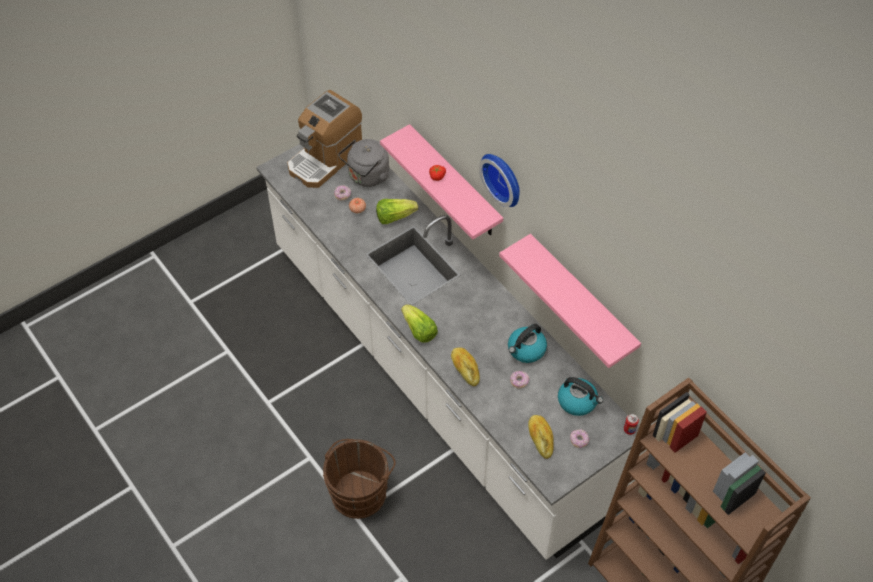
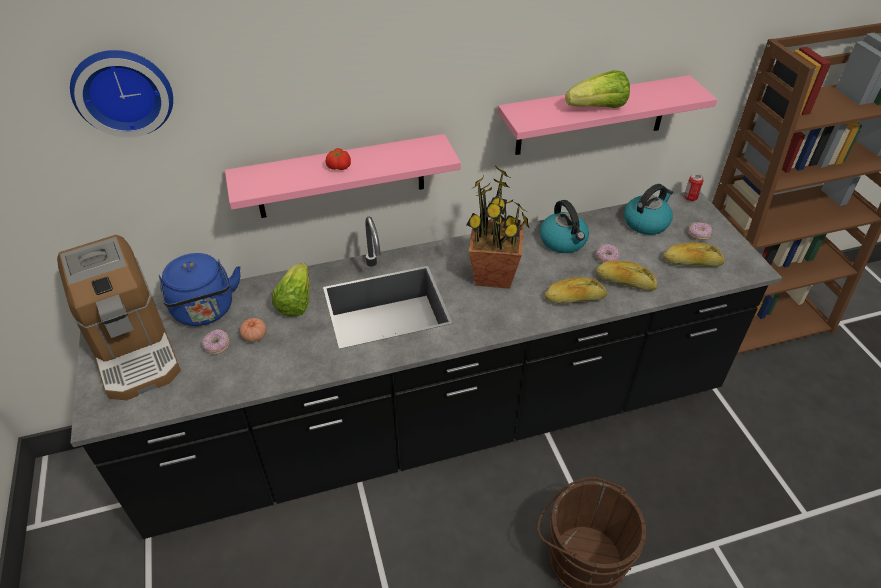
camera: 70 degrees left, 10 degrees down
(367, 176) = (205, 311): grey kettle -> blue kettle
(419, 330) = (497, 326): lettuce -> lettuce (598, 108)
(436, 373) = (440, 421): white counter -> black counter
(468, 316) = (494, 275): none -> potted plant
(496, 397) = (624, 282): none -> bread
(504, 178) = (440, 60): wall clock -> wall clock (123, 91)

